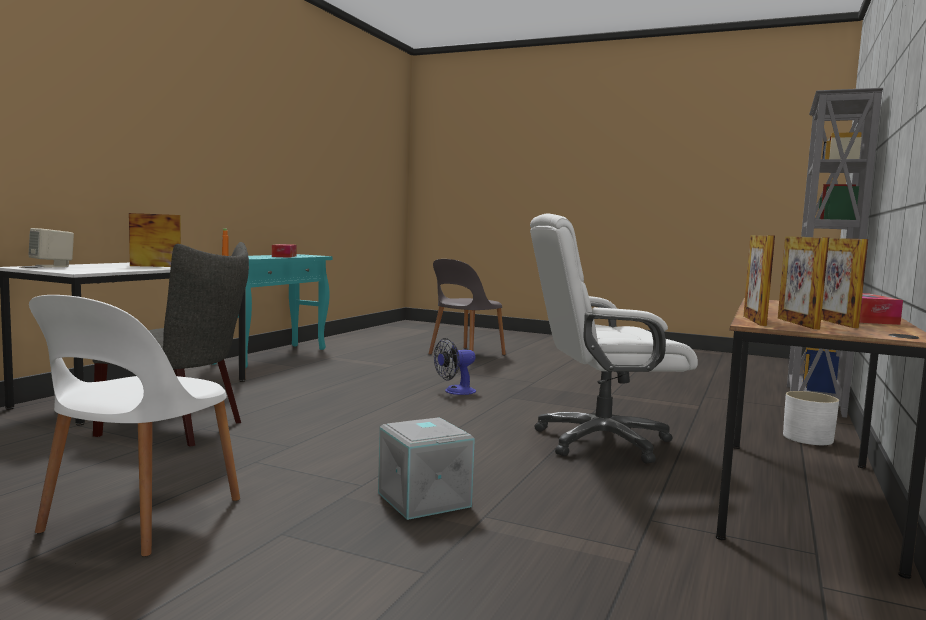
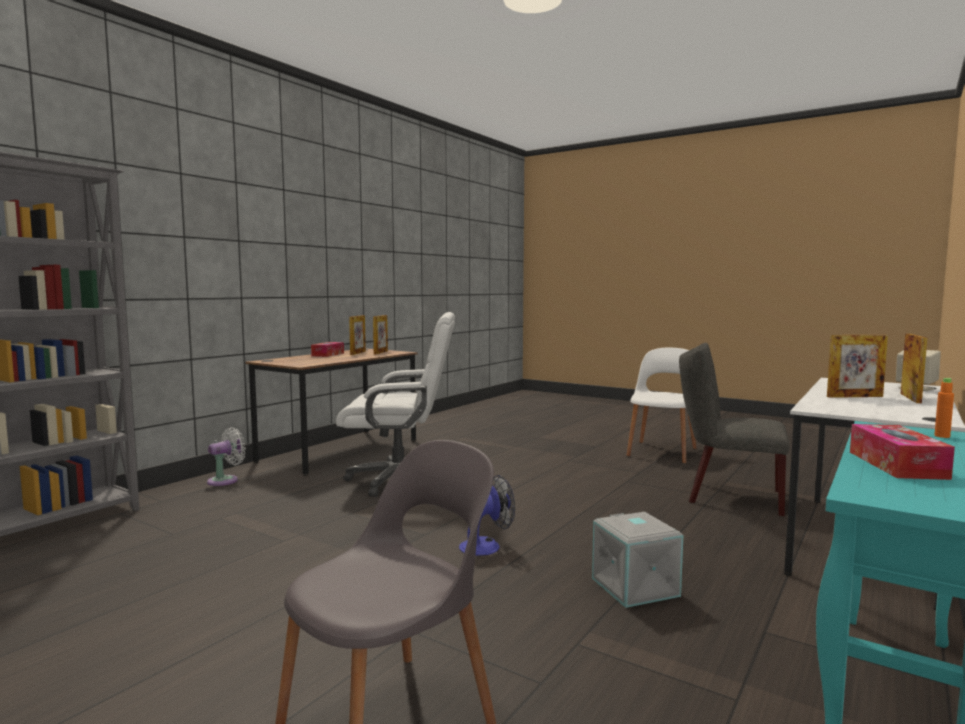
camera: 170 degrees left, 0 degrees up
(422, 500) = (537, 454): grey storage box -> grey storage box (636, 587)
(754, 320) = (395, 353): picture frame -> picture frame (910, 398)
(808, 438) = (226, 480): white planter -> white fan

